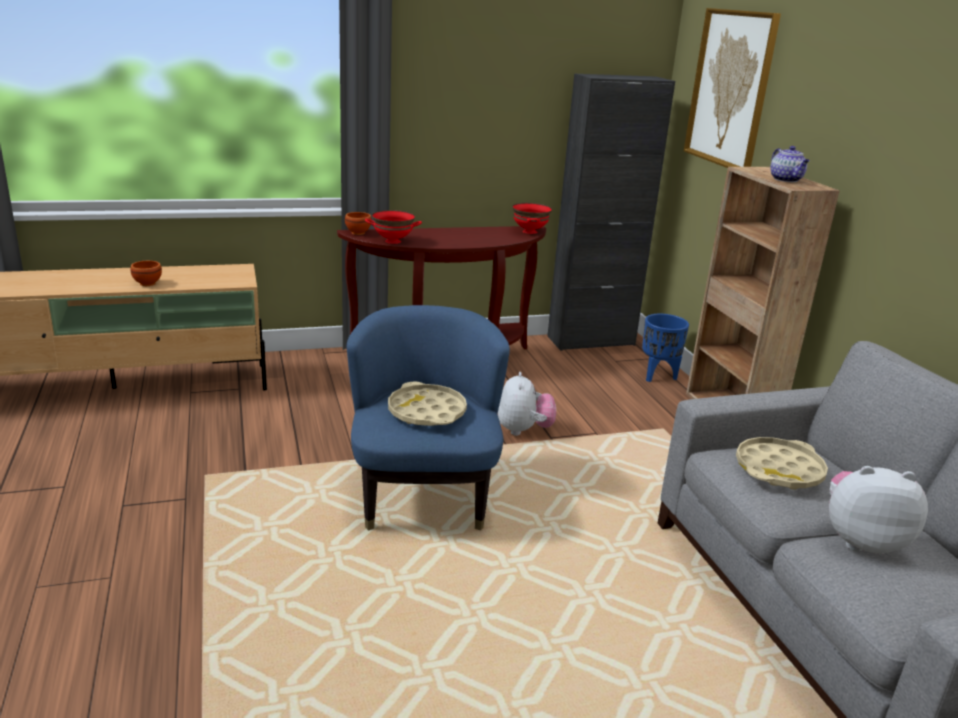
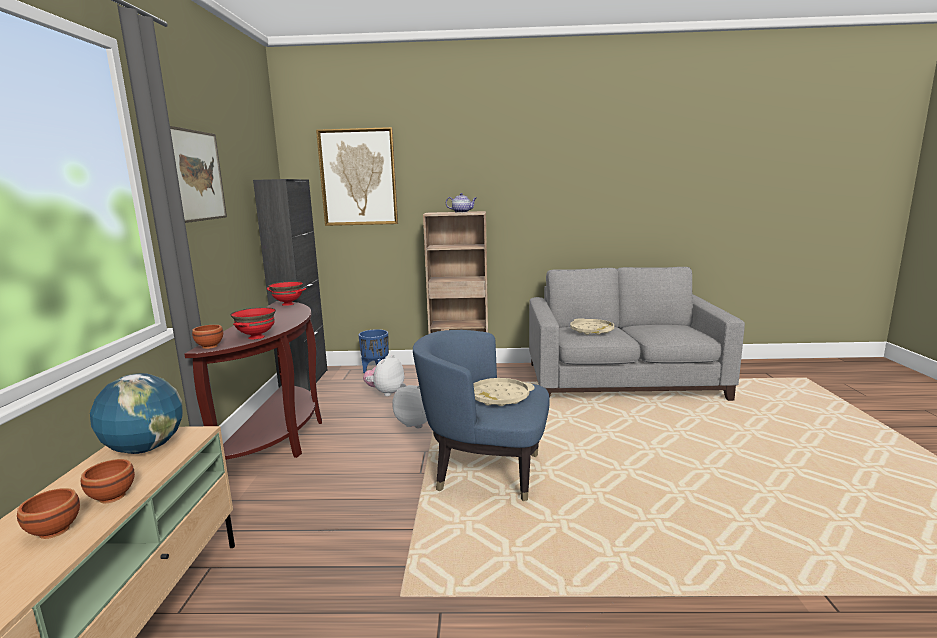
camera: 70 degrees left, 10 degrees down
(110, 282) = (56, 531): none -> brown bowl
(216, 275) = (145, 448): none -> globe
(456, 65) = (197, 176): none -> picture
(861, 540) = (648, 330): plush toy -> plush toy (385, 392)

